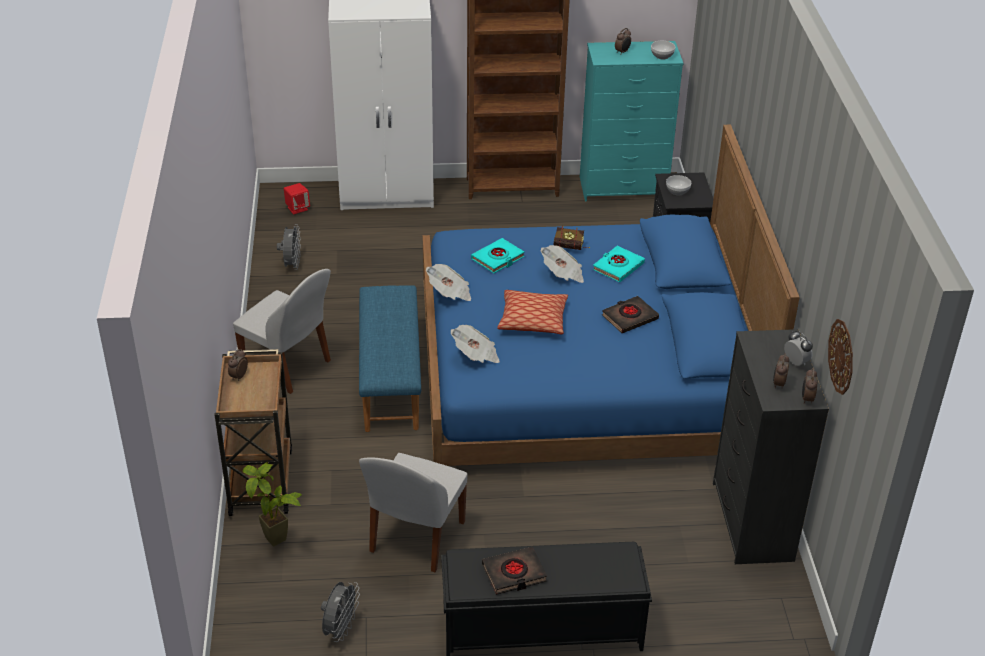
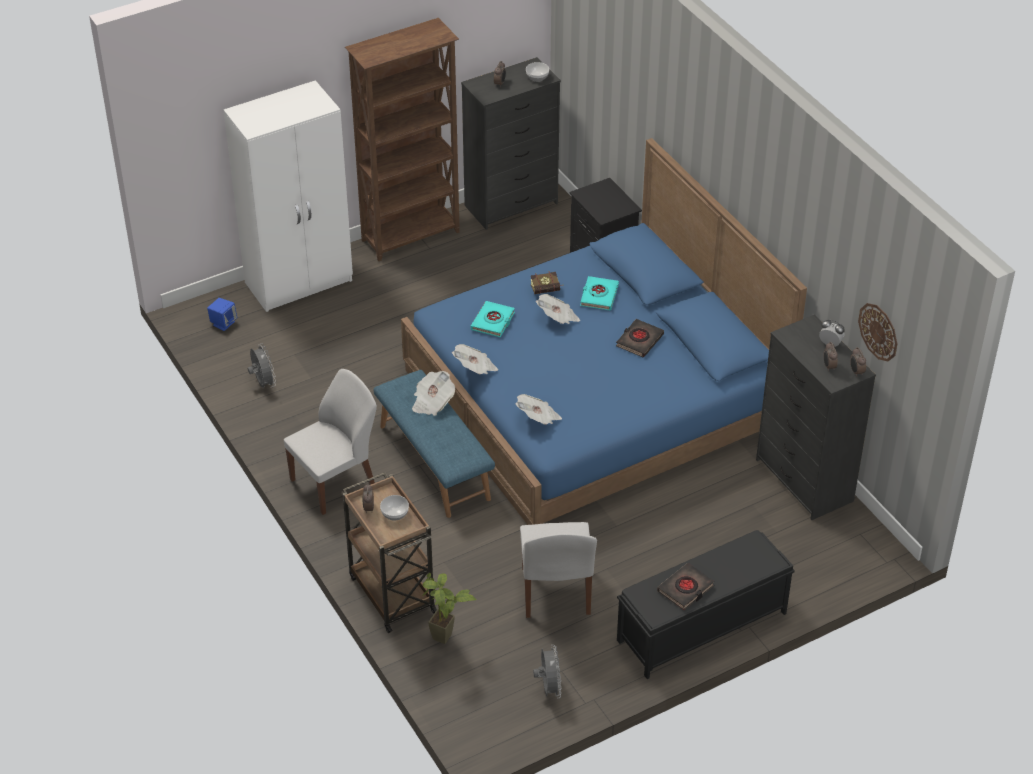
camera: 25 degrees left, 5 degrees up
(288, 366) = (335, 483): white chair -> white chair turned 45 degrees counterclockwise
(297, 208) = (223, 323): red speaker -> blue speaker
(400, 315) = (432, 402): none -> newspaper
(533, 320) = (562, 370): pillow -> none
(624, 188) = (512, 204): turquoise dresser -> black dresser
(677, 191) = (599, 204): bowl -> bowl (394, 514)

